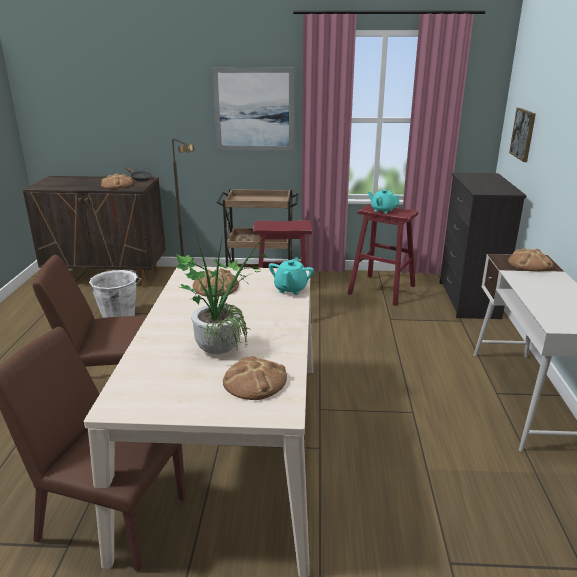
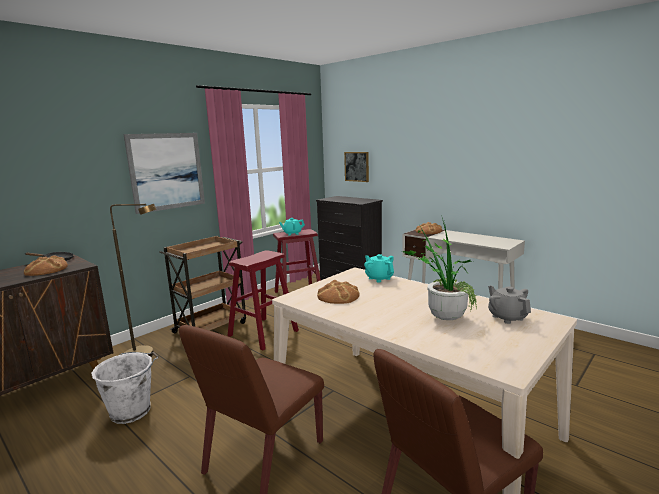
camera: 50 degrees left, 10 degrees down
(255, 382) = (507, 317): bread -> grey teapot

